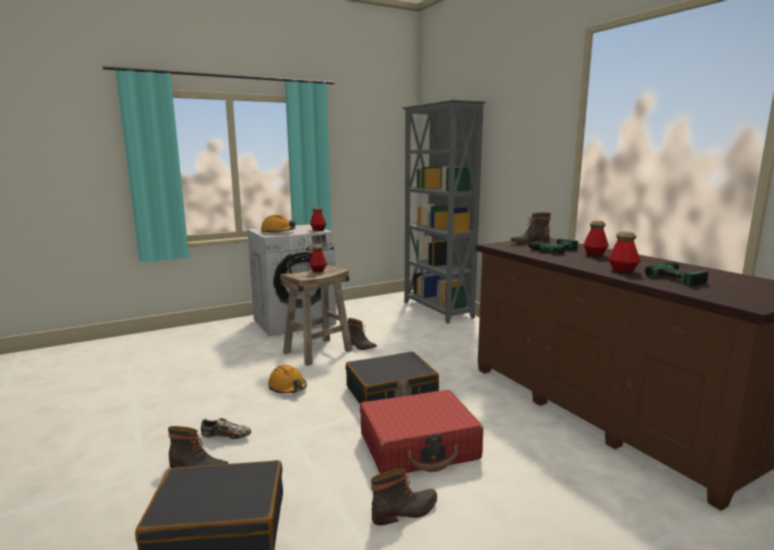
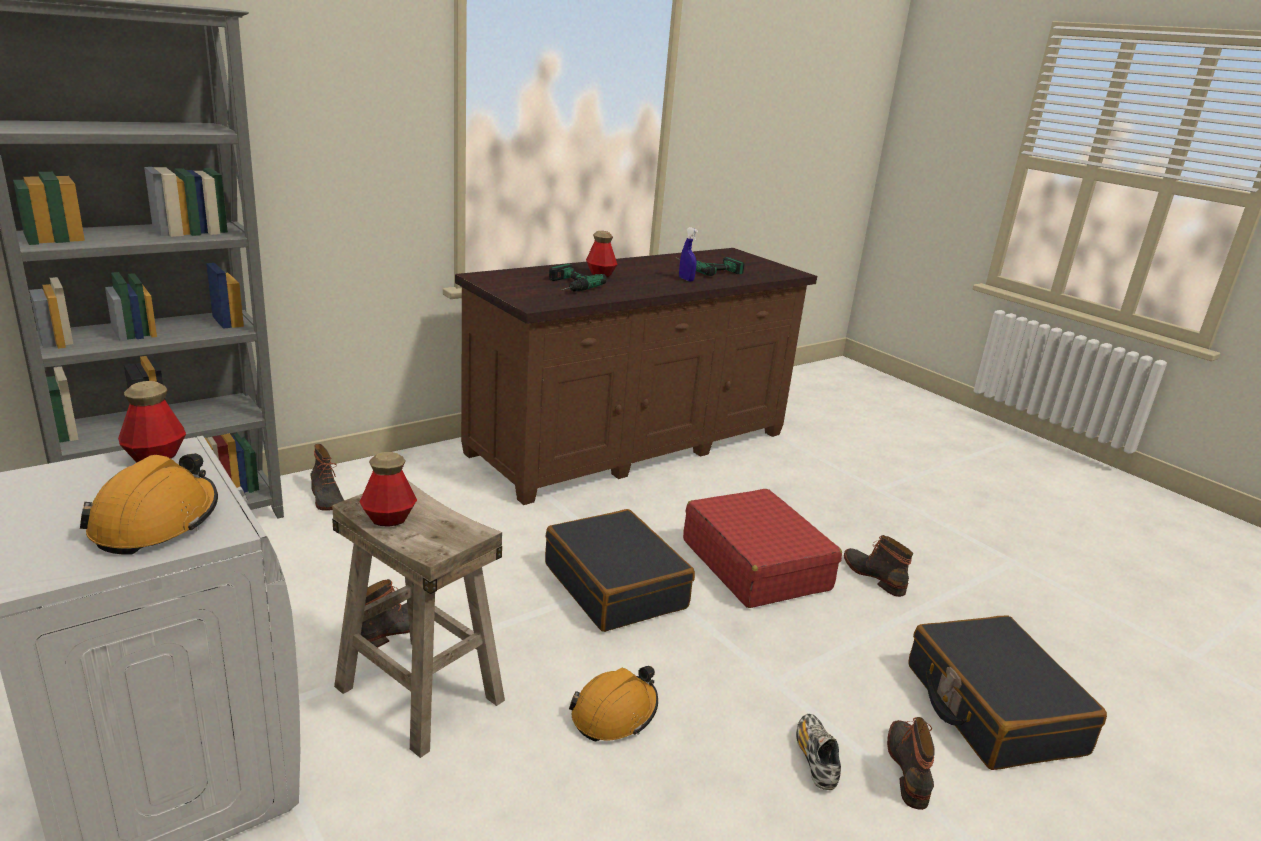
camera: 100 degrees left, 10 degrees up
(529, 242) = (514, 287): boot -> boot (326, 499)
(622, 270) = (686, 279): bottle -> blue spray bottle

